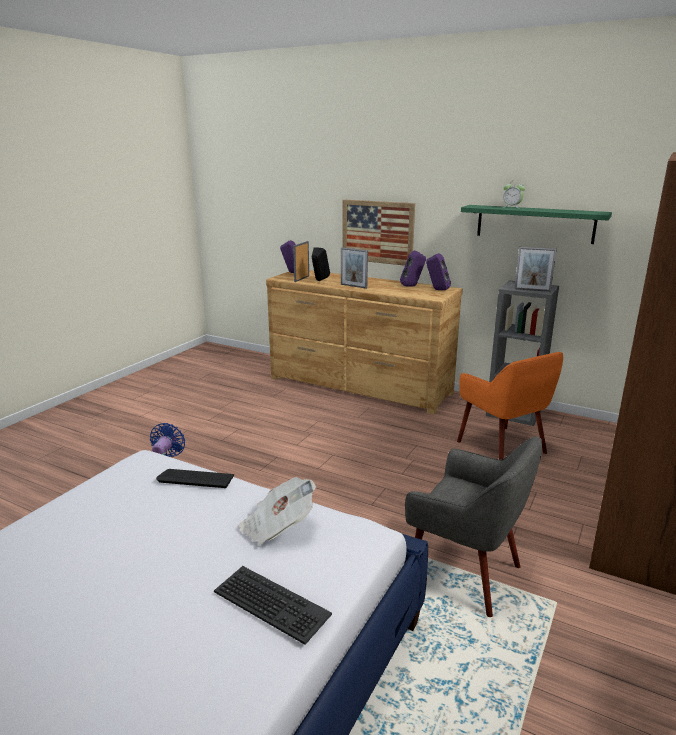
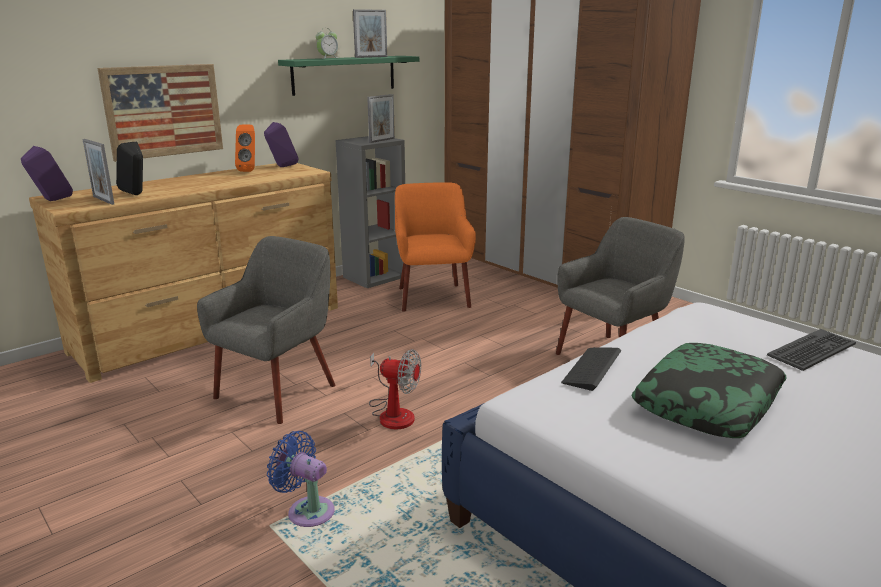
camera: 70 degrees left, 0 degrees up
(145, 536) = (708, 403): none -> pillow
(277, 526) = (699, 336): newspaper -> none
(286, 474) = (393, 413): none -> fan
(292, 428) = (278, 391): none -> grey armchair
(353, 286) = (200, 187): picture frame -> picture frame (371, 57)
(412, 286) = (250, 171): purple speaker -> orange speaker
(502, 447) = (432, 297): orange armchair -> orange armchair turned 90 degrees counterclockwise

